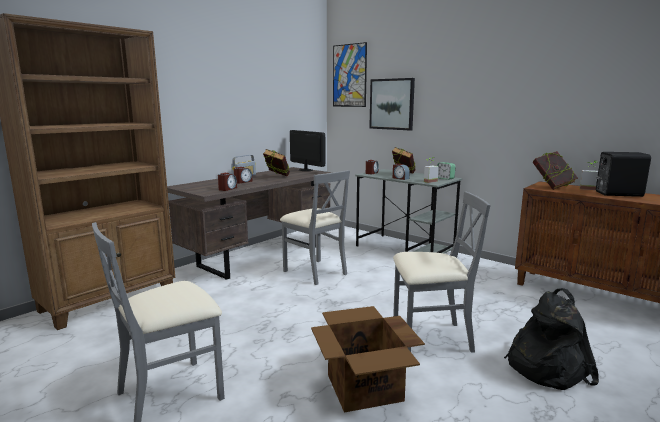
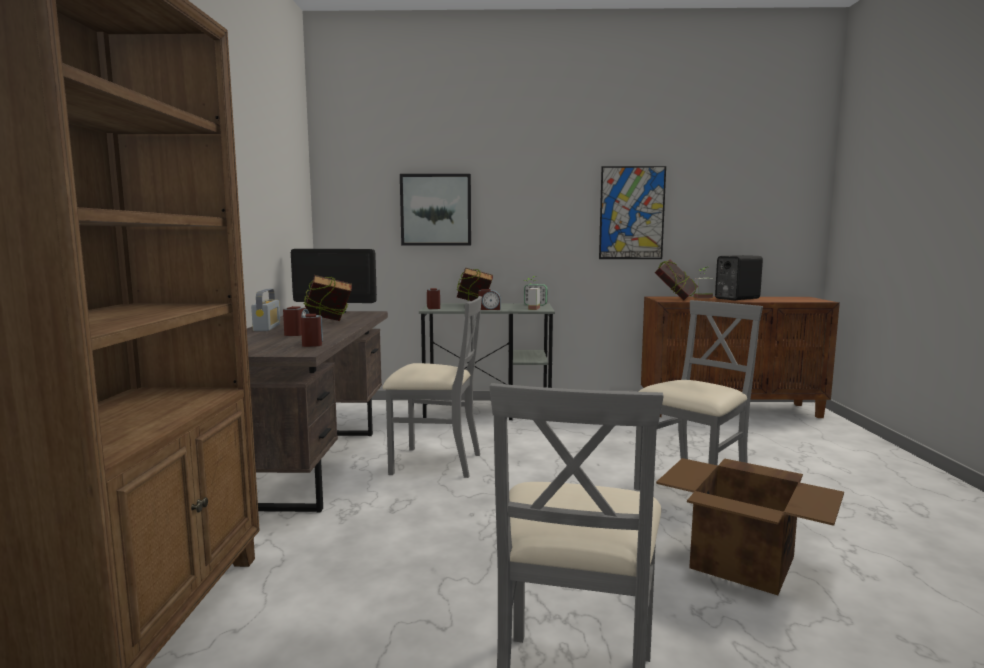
camera: 40 degrees left, 5 degrees down
(349, 75) = (357, 167): picture -> picture (631, 213)
(545, 366) = (809, 479): black backpack -> none

